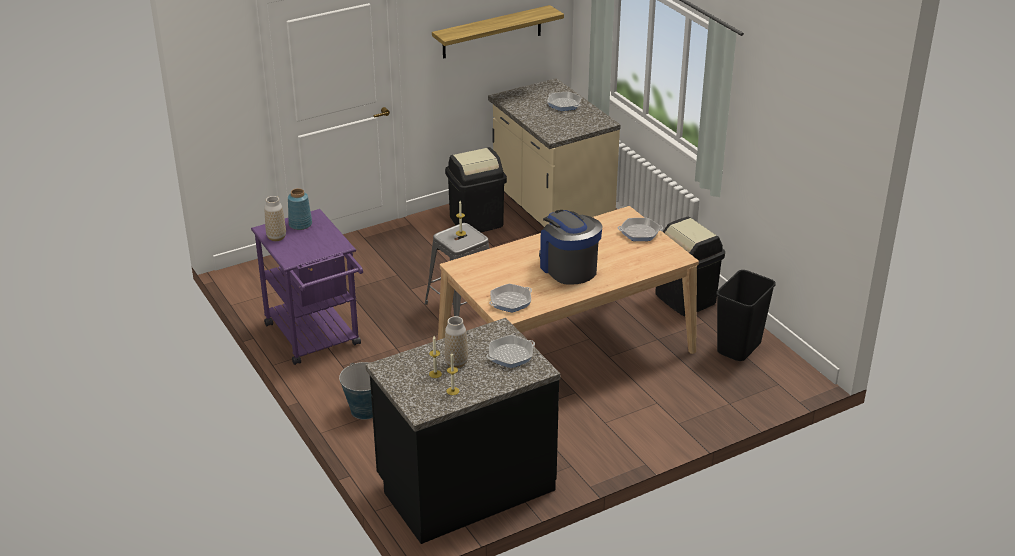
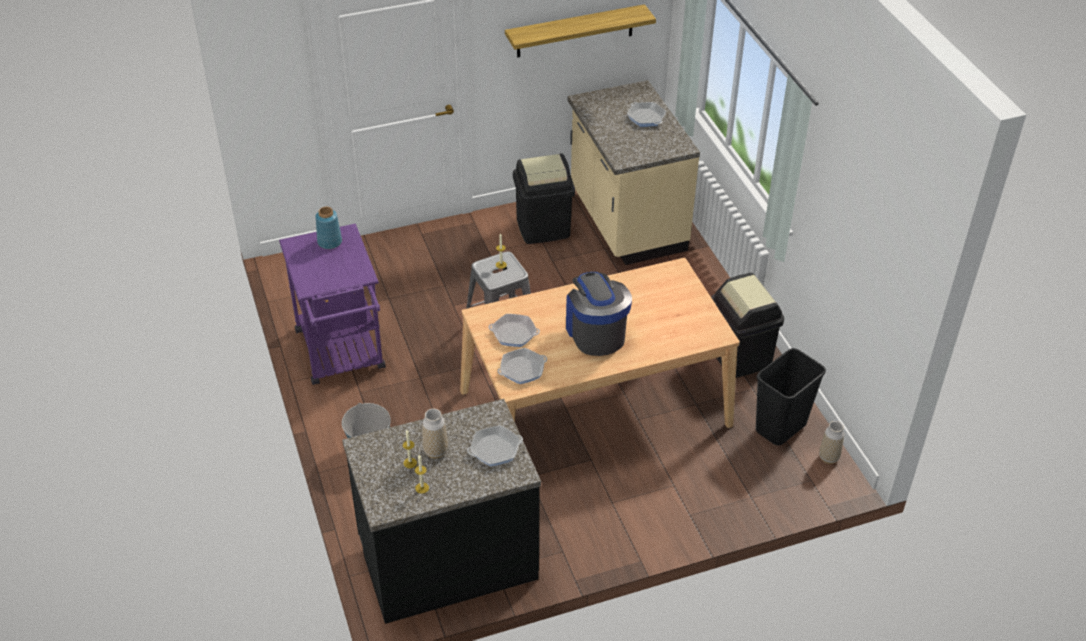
camera: 10 degrees right, 10 degrees up
(276, 237) = (301, 256): vase -> vase (828, 458)
(640, 233) = (686, 295): frying pan -> frying pan (514, 334)

